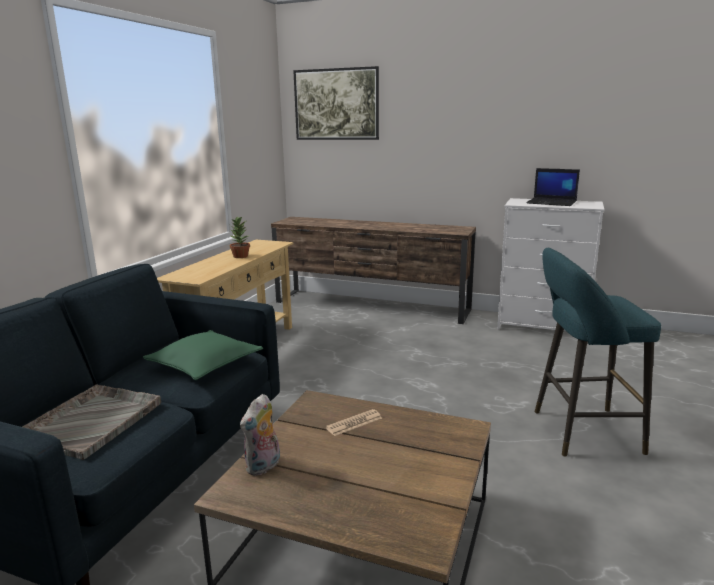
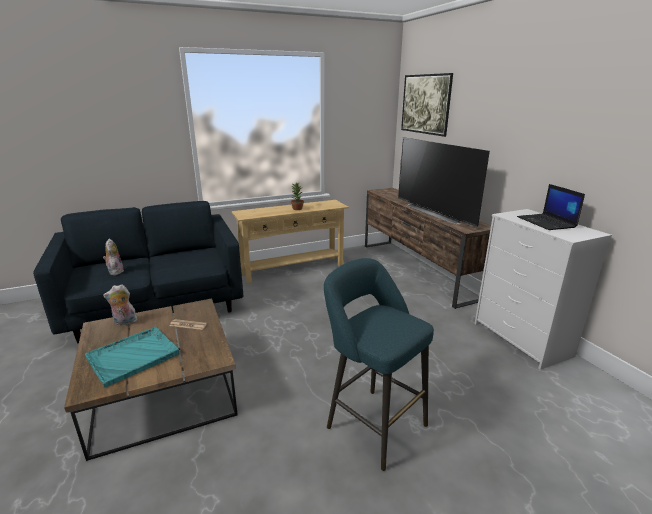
camera: 45 degrees right, 5 degrees up
(92, 421) = (115, 271): grey tray -> plush toy
(205, 364) = (191, 265): green pillow -> none
(378, 482) = (134, 356): none -> turquoise tray
(399, 227) = (436, 213): none -> television

